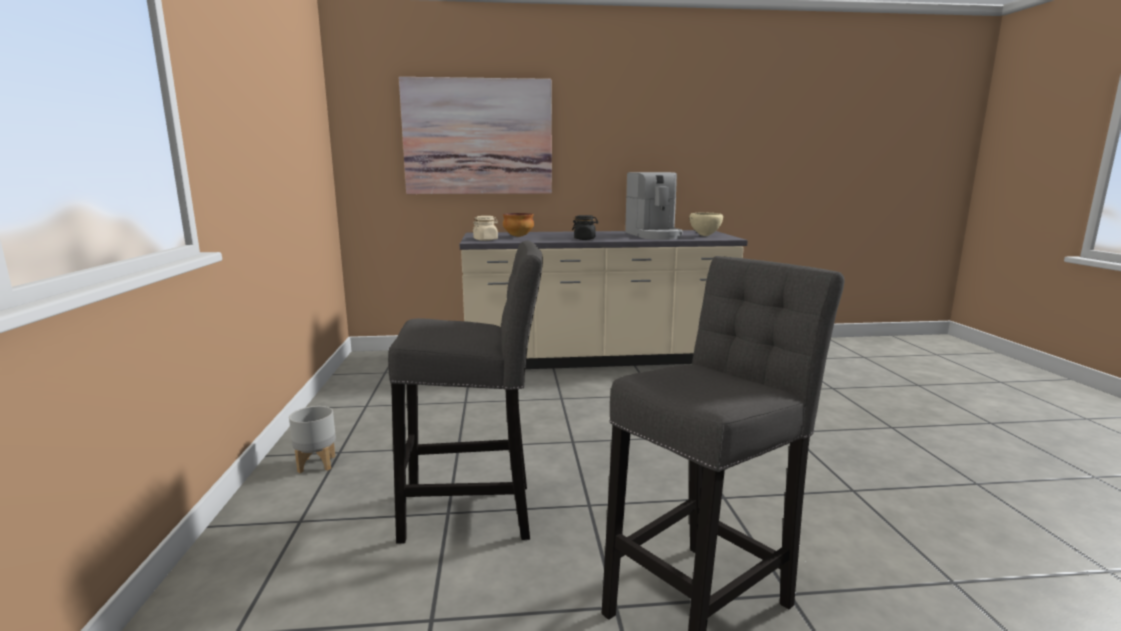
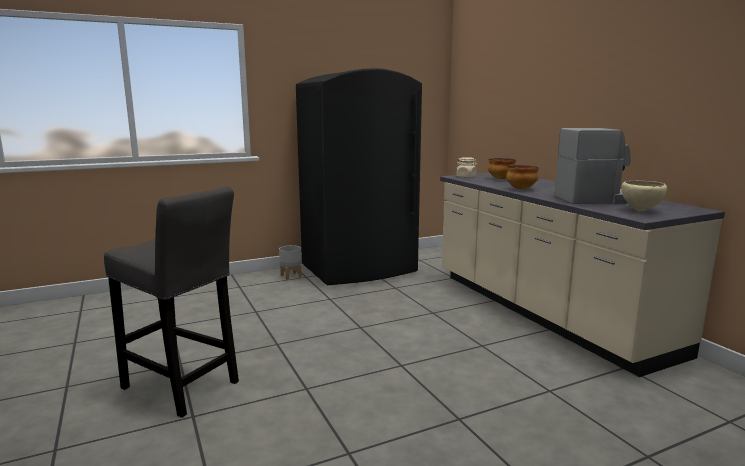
camera: 70 degrees right, 0 degrees up
(367, 410) = (359, 269): none -> black fridge
(476, 513) = (257, 317): grey stool -> none
(478, 137) = (519, 91): picture -> none
(585, 239) = (520, 189): black jar -> bowl
(654, 235) = (596, 199): coffee machine -> coffee machine turned 150 degrees counterclockwise

